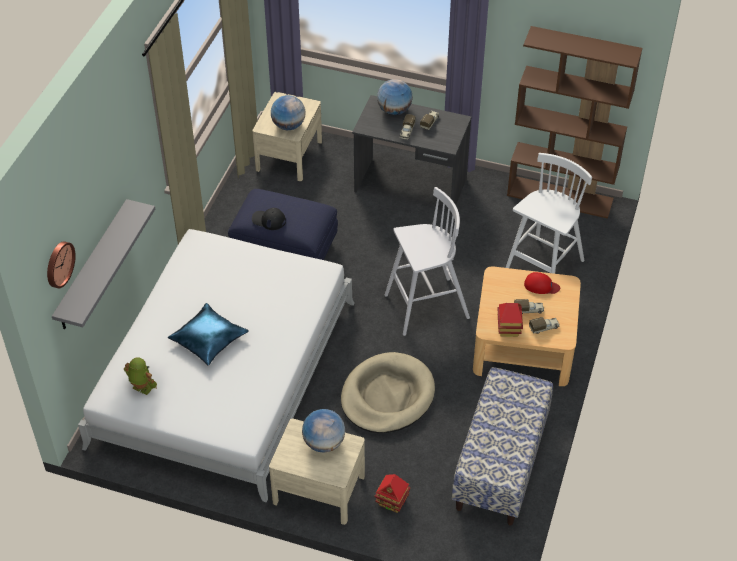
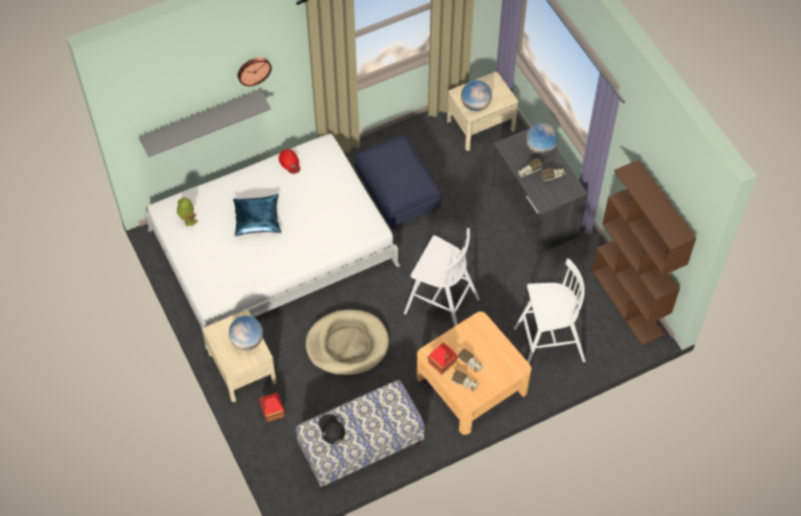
camera: 45 degrees right, 10 degrees up
(58, 264) = (156, 107): wall clock -> wall clock (253, 70)
(268, 220) = (383, 166): black cap -> black cap (331, 429)
(541, 286) = (499, 353): red cap -> red cap (290, 162)

